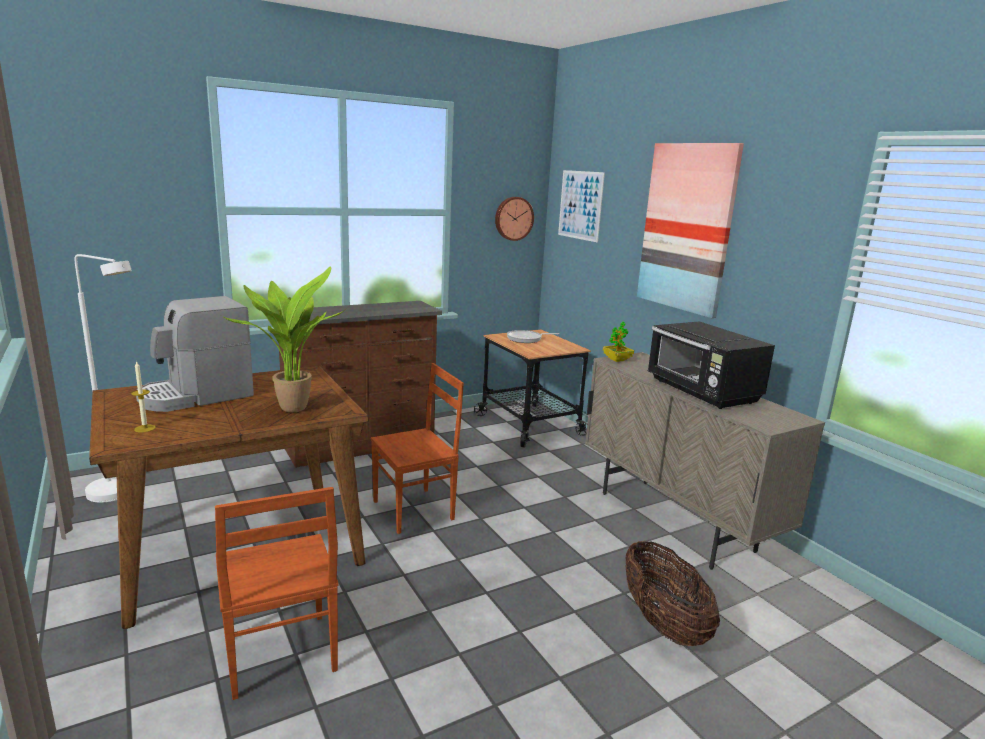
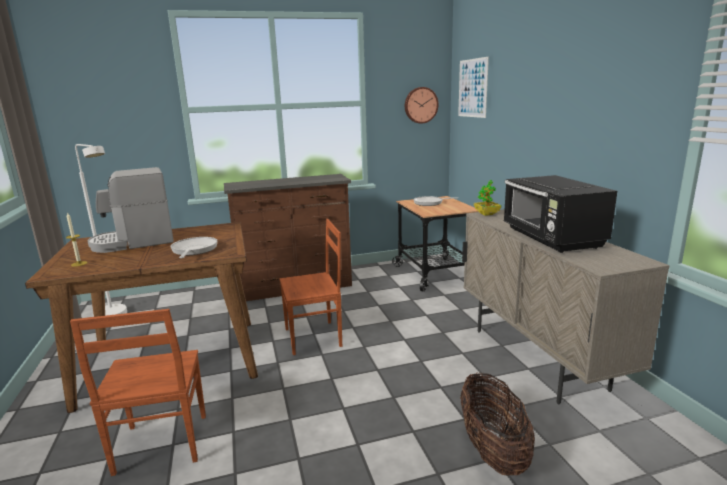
camera: 15 degrees right, 0 degrees up
(292, 407) = (194, 250): potted plant -> frying pan
(687, 228) = (551, 93): picture -> none

